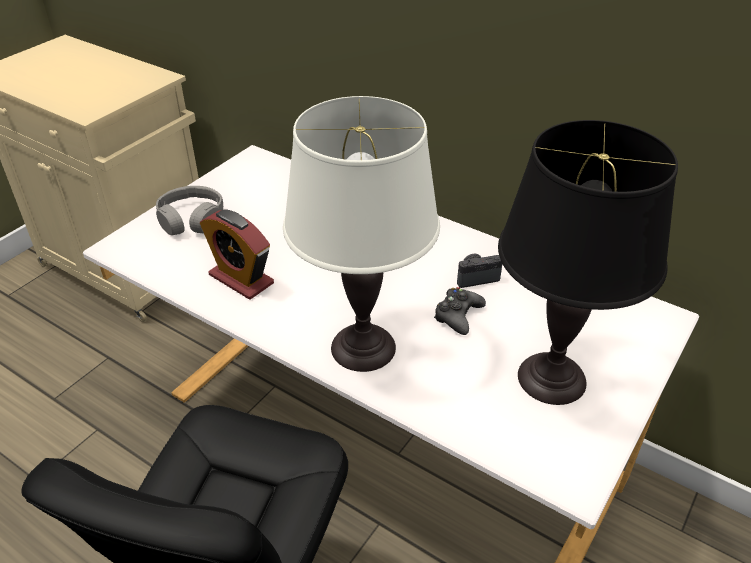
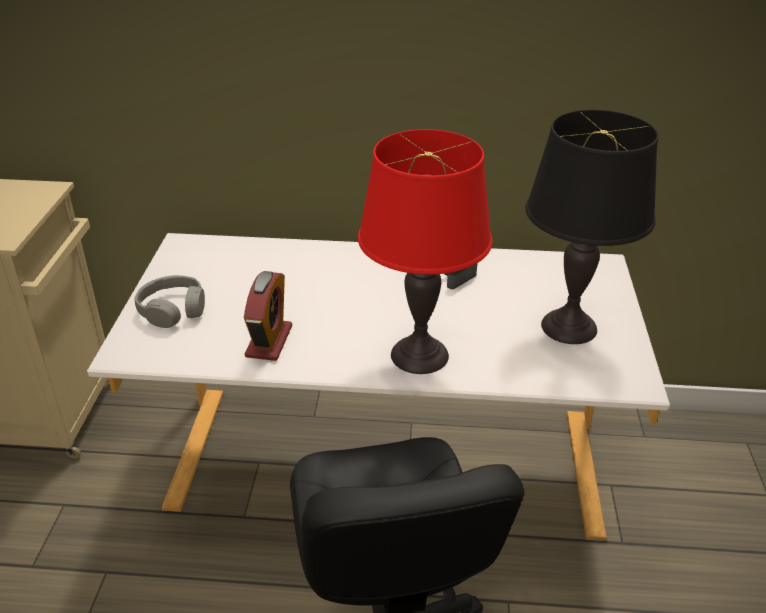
camera: 30 degrees left, 5 degrees down
(241, 279) = (269, 341): alarm clock -> alarm clock turned 90 degrees counterclockwise
(363, 347) = (419, 355): white table lamp -> red table lamp
(458, 315) = (468, 309): black game controller -> none

